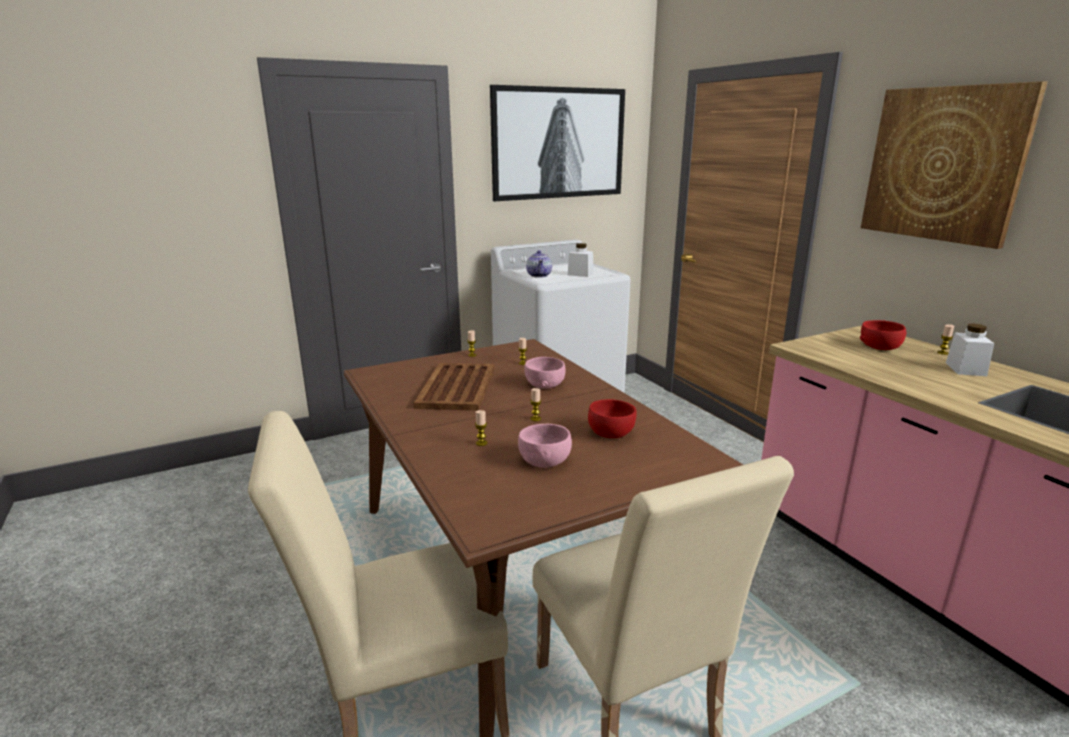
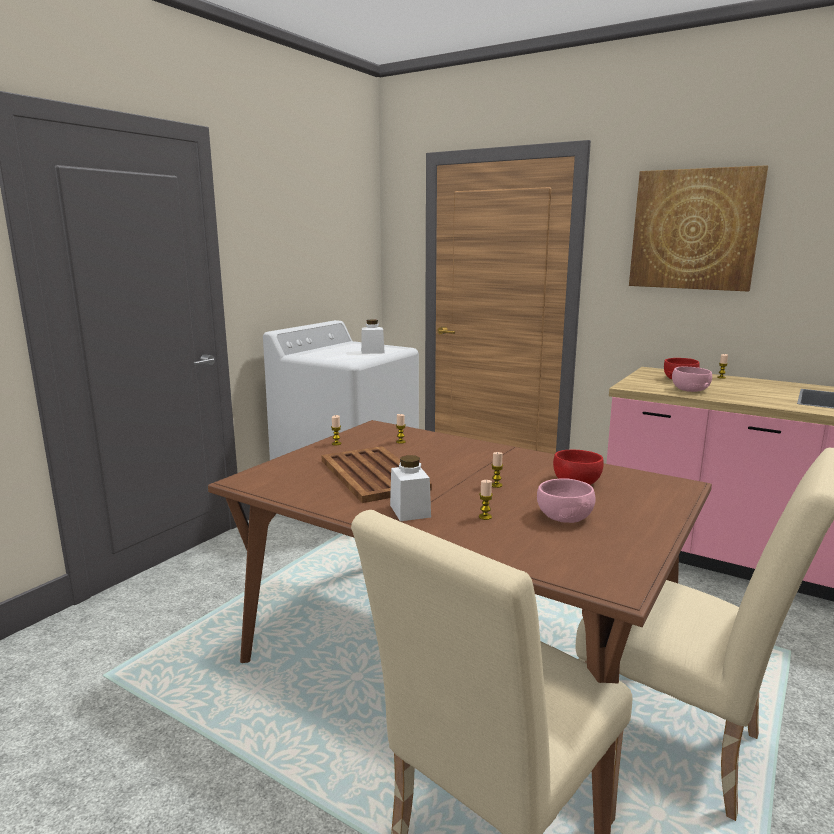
camera: 30 degrees left, 5 degrees down
(539, 275) = (334, 356): teapot -> none
(544, 384) = (453, 456): pink bowl -> pink bowl (690, 389)
(558, 143) = (312, 220): picture -> none
(965, 369) = (752, 385): white jar -> white jar (410, 511)

